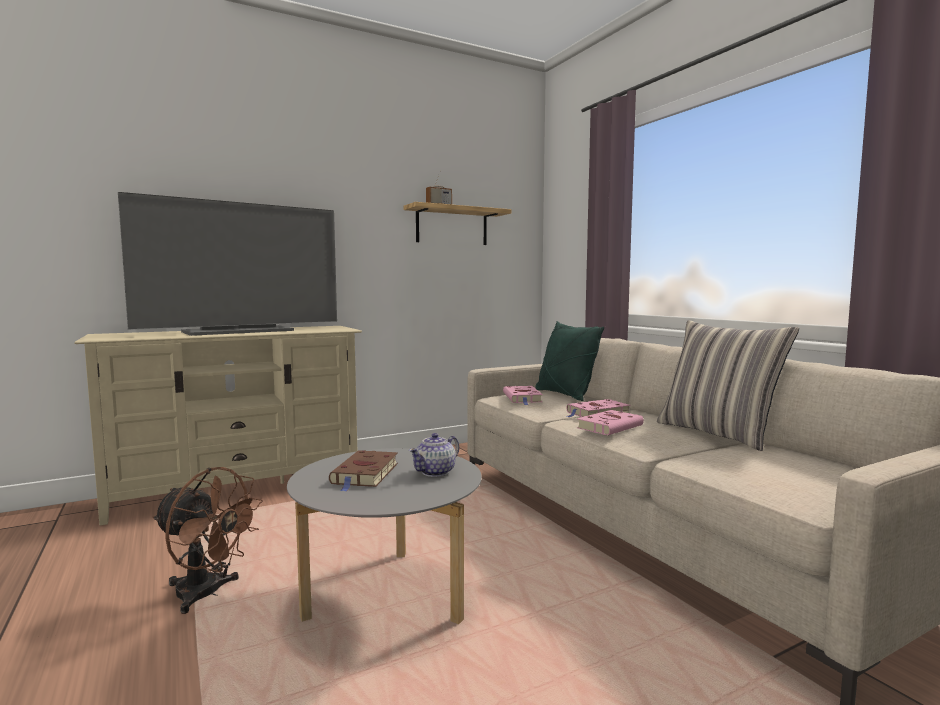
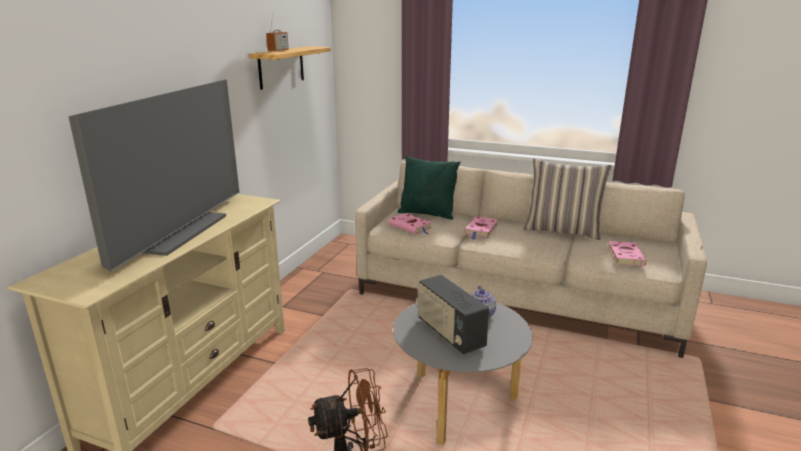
camera: 40 degrees left, 15 degrees up
(365, 474) = (449, 333): brown book -> radio
(610, 426) = (512, 242): pink book -> pink book (625, 256)

